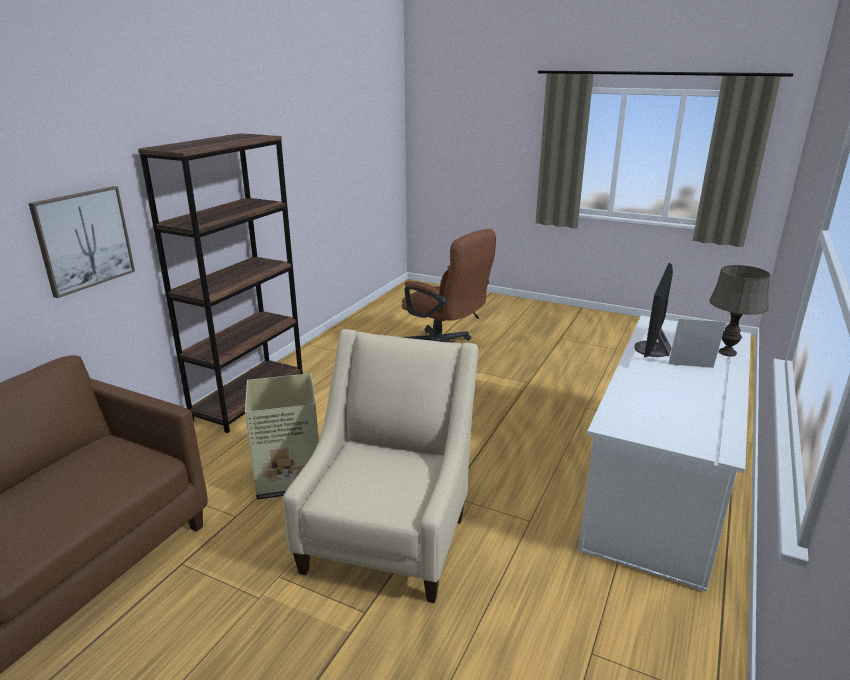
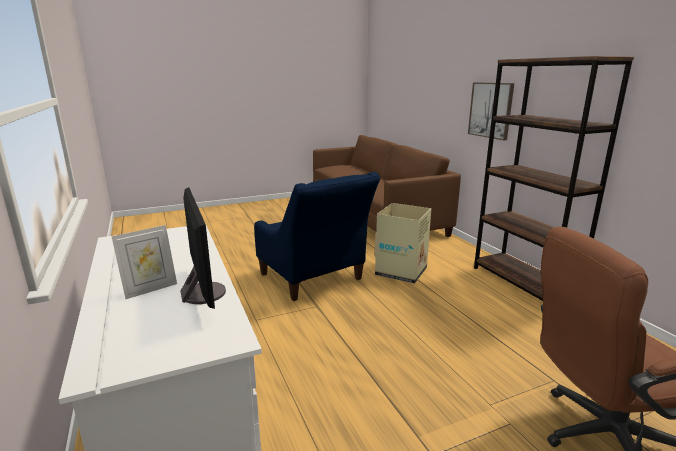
camera: 130 degrees right, 5 degrees down
(389, 535) = (314, 279): beige armchair -> blue armchair
(728, 353) = (106, 329): grey table lamp -> none

